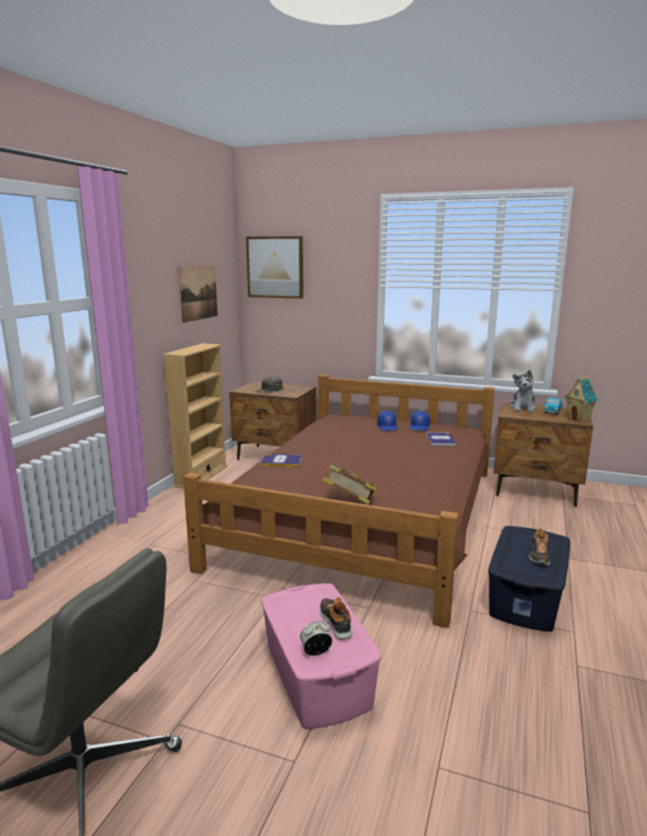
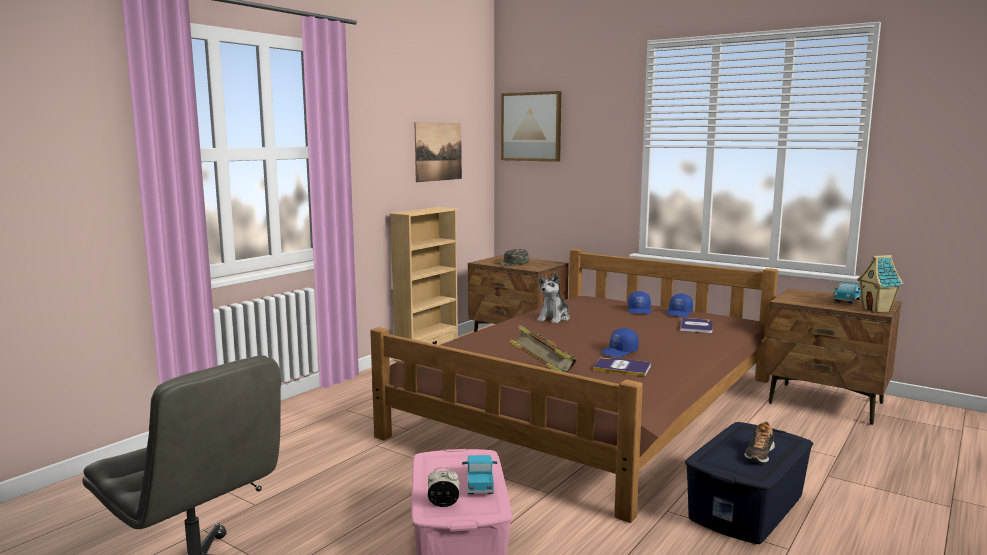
camera: 15 degrees right, 5 degrees down
(281, 461) = (495, 332): book -> book (622, 367)
(336, 623) = (480, 483): shoe -> toy truck
(397, 472) = (619, 352): none -> blue cap
(523, 408) = (810, 295): plush toy -> plush toy (554, 318)

